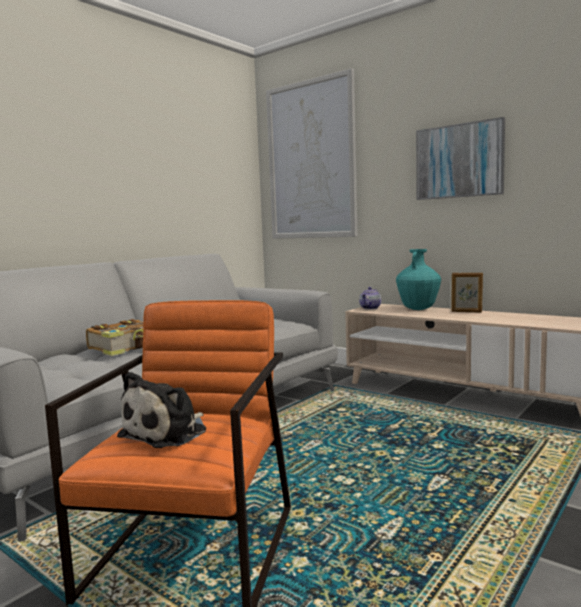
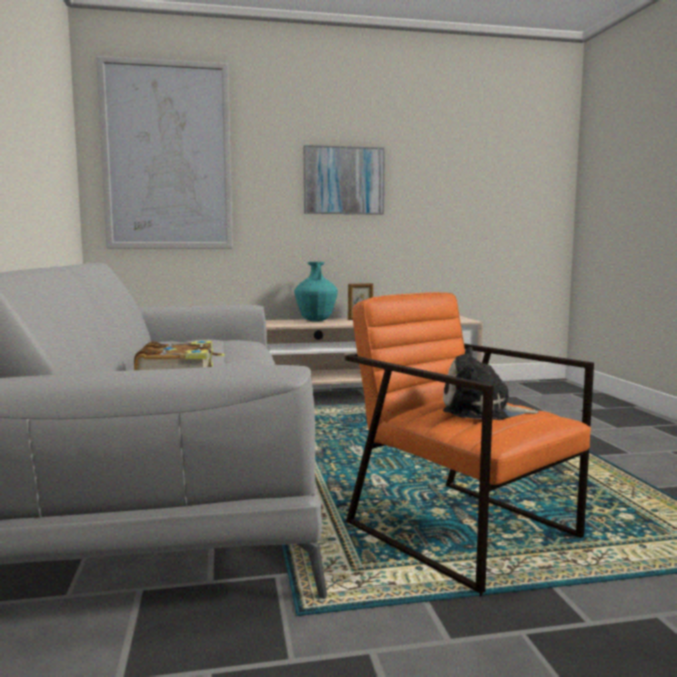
camera: 50 degrees left, 0 degrees up
(168, 432) = (481, 411): plush toy -> plush toy turned 120 degrees clockwise
(370, 308) = (273, 323): teapot -> none

